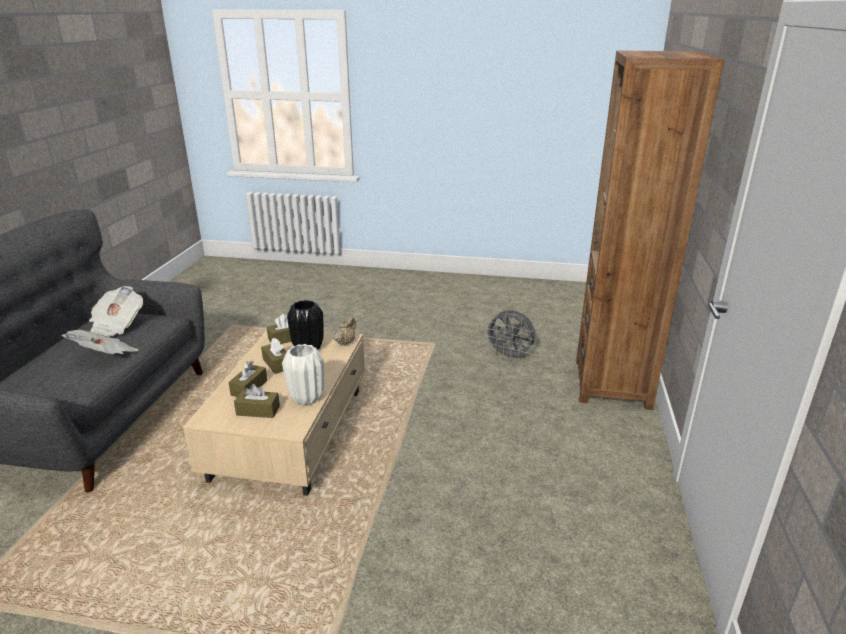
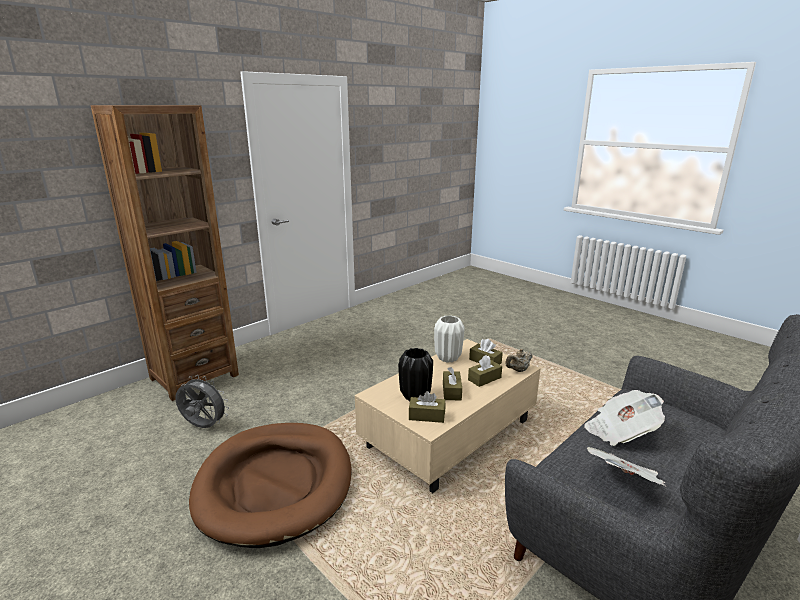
camera: 145 degrees left, 5 degrees down
(345, 342) = (378, 391): beige teapot -> beige teapot (518, 370)
(397, 350) = (275, 484): none -> brown dog bed
(509, 356) = (203, 427): grey fan -> grey fan turned 45 degrees counterclockwise

